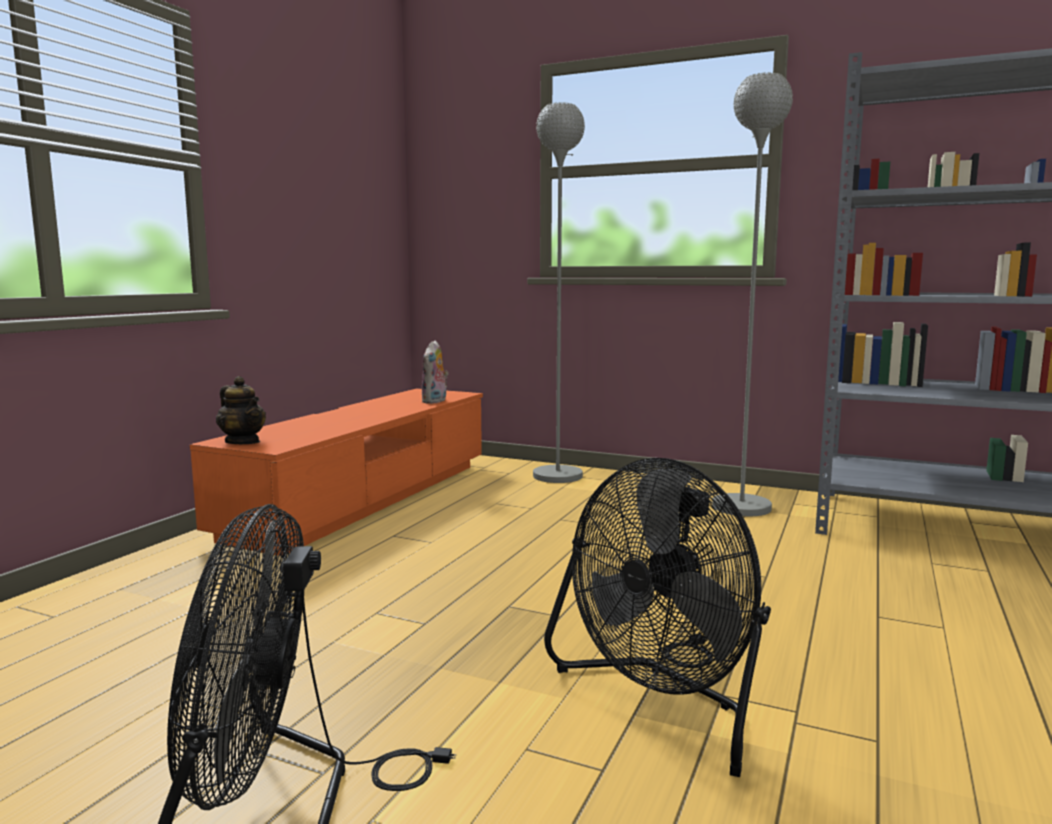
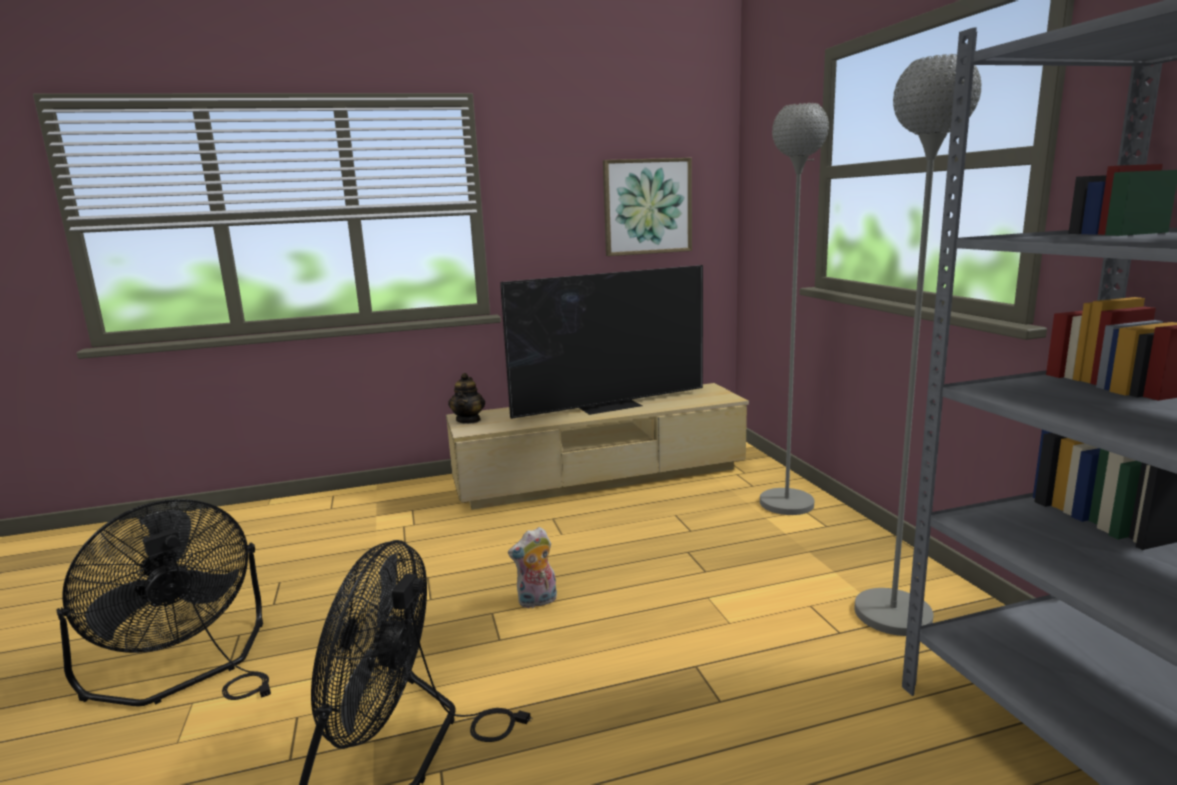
camera: 50 degrees right, 5 degrees up
(346, 195) = (647, 207): none -> picture
(365, 499) = (600, 477): orange tv stand -> beige tv stand
(373, 411) = (611, 406): none -> television
(435, 401) = (681, 404): plush toy -> plush toy (537, 602)

